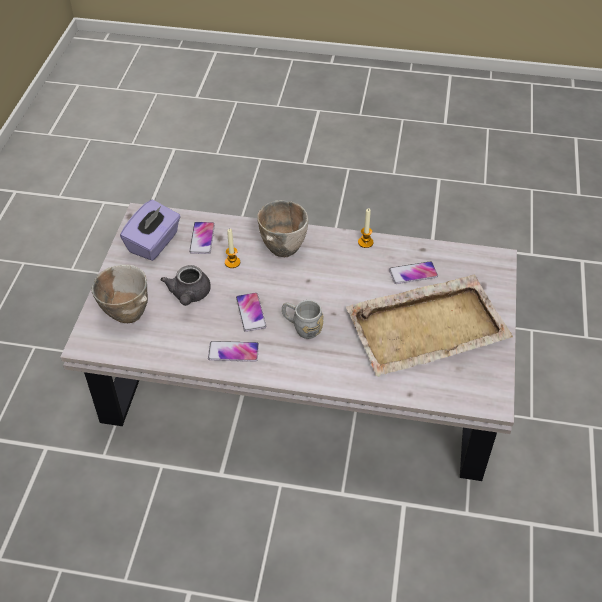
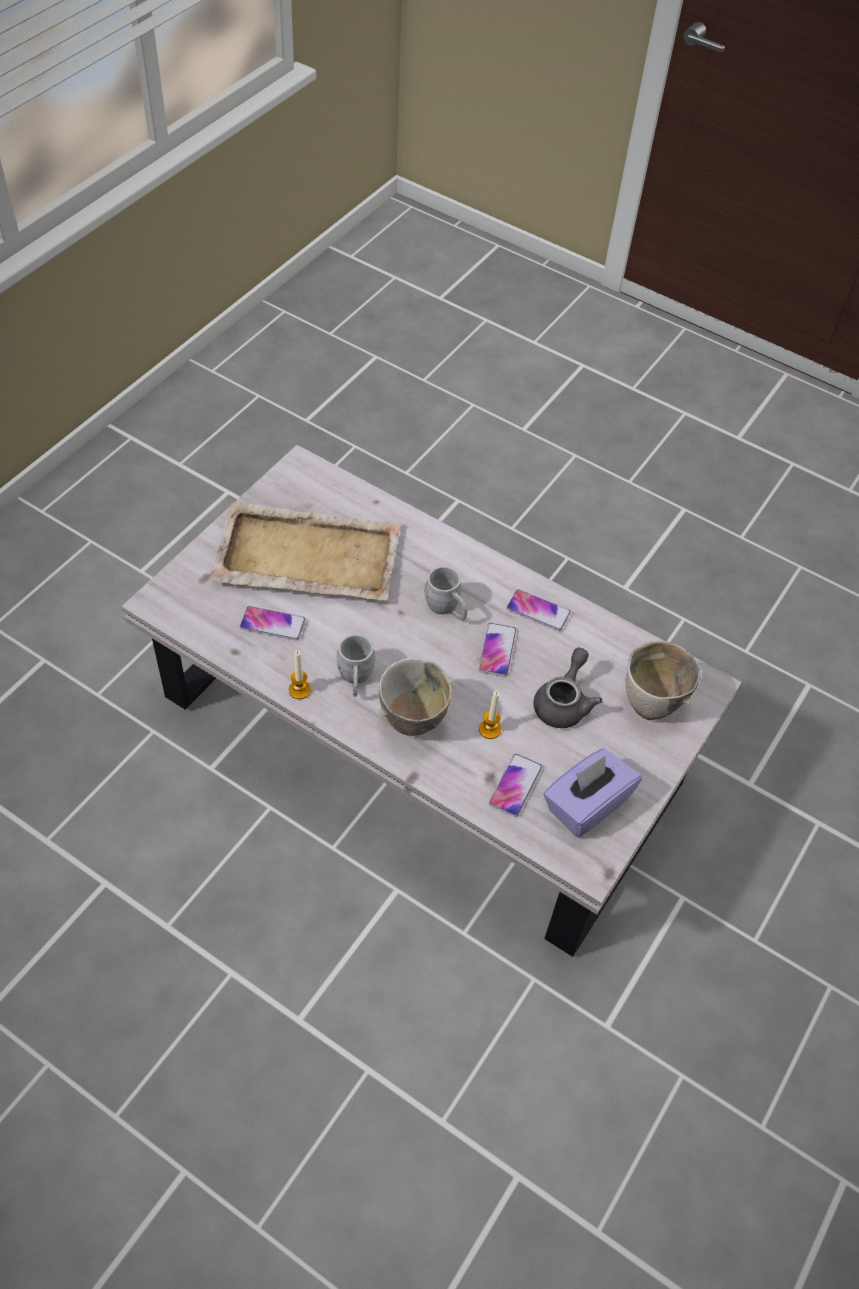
camera: 160 degrees left, 5 degrees up
(335, 260) = (355, 679): none -> grey mug

